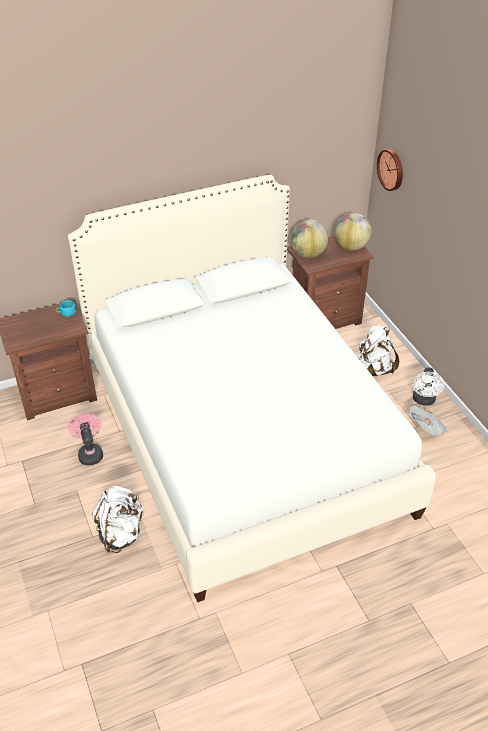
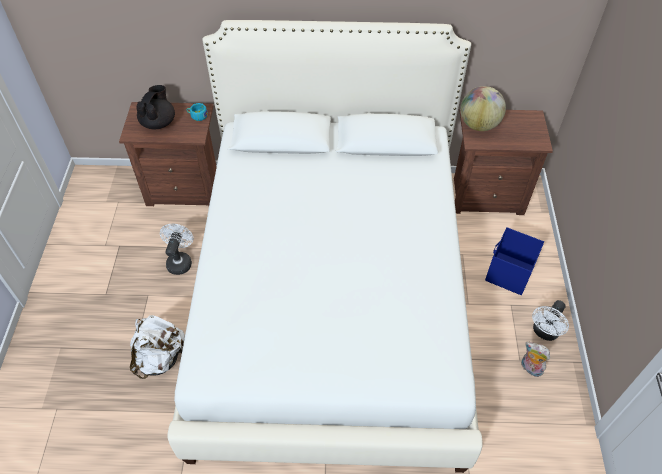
camera: 25 degrees right, 10 degrees up
(34, 328) = (158, 122): none -> black teapot
(89, 453) = (180, 261): pink fan -> white fan
(351, 247) = (533, 131): globe -> none
(374, 369) = (508, 274): white backpack -> blue storage box
(391, 169) = (605, 55): wall clock -> none
(427, 429) = (530, 368): newspaper -> plush toy

